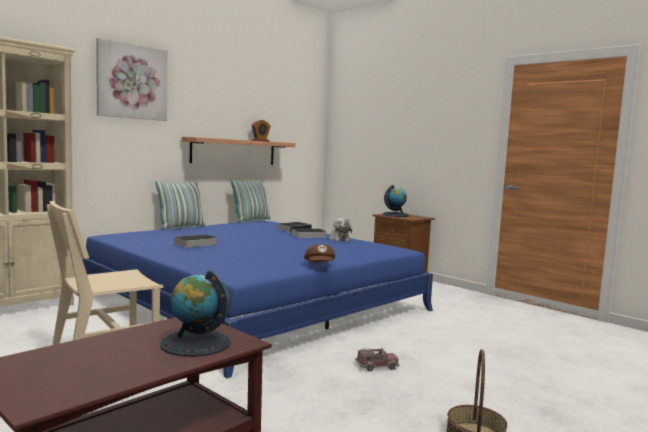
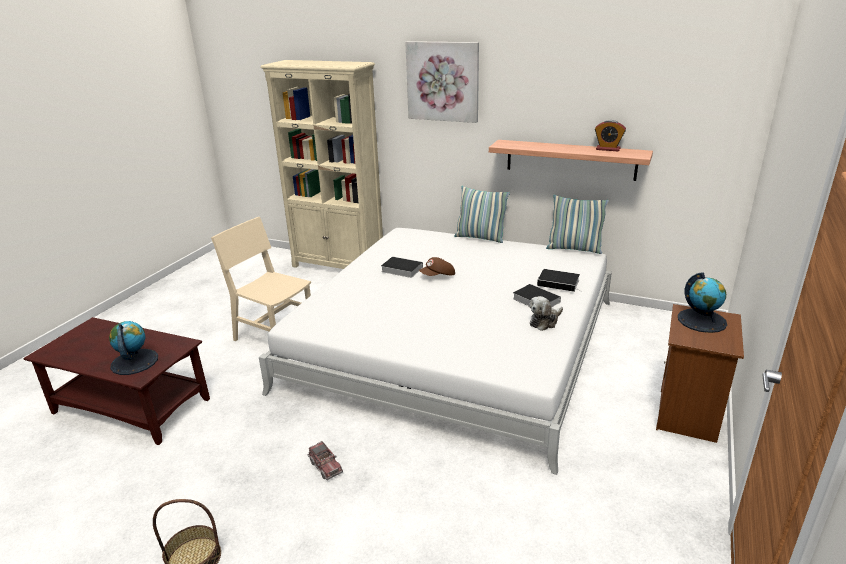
camera: 70 degrees right, 20 degrees up
(253, 301) = (454, 344): blue bed -> white bed
(320, 266) = (373, 347): brown cap -> brown cap (438, 276)

